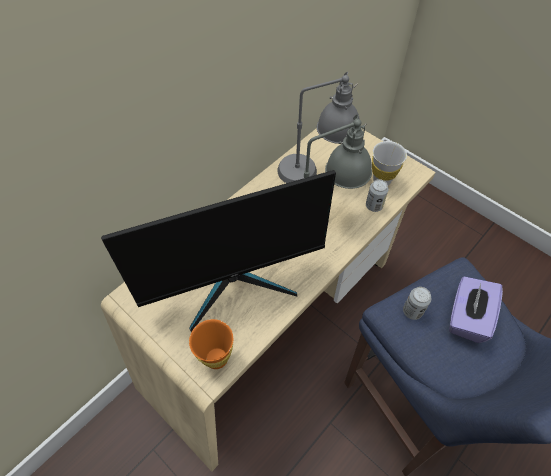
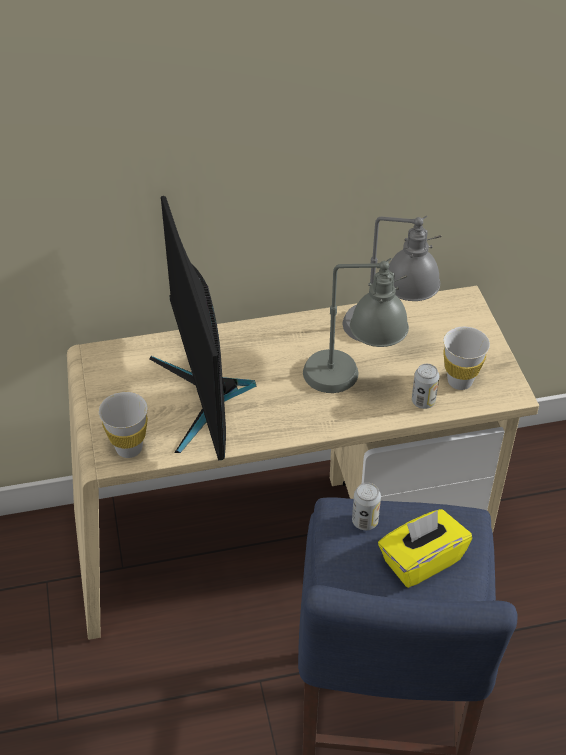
camera: 35 degrees right, 10 degrees down
(216, 358) = (129, 448): orange cup -> white cup
(235, 283) = (203, 396): monitor -> monitor turned 60 degrees clockwise
(466, 317) = (421, 560): purple tissue box -> yellow tissue box

